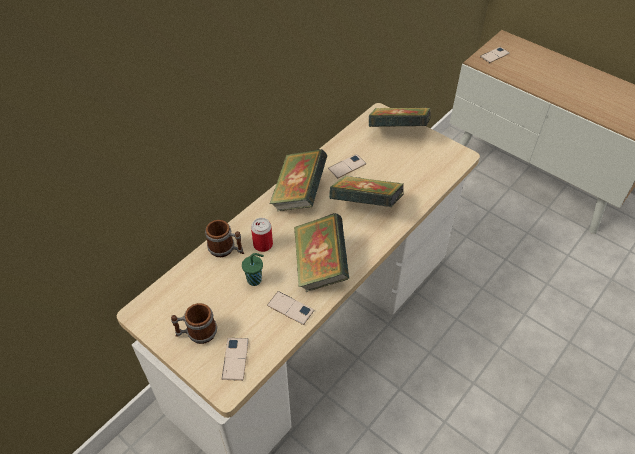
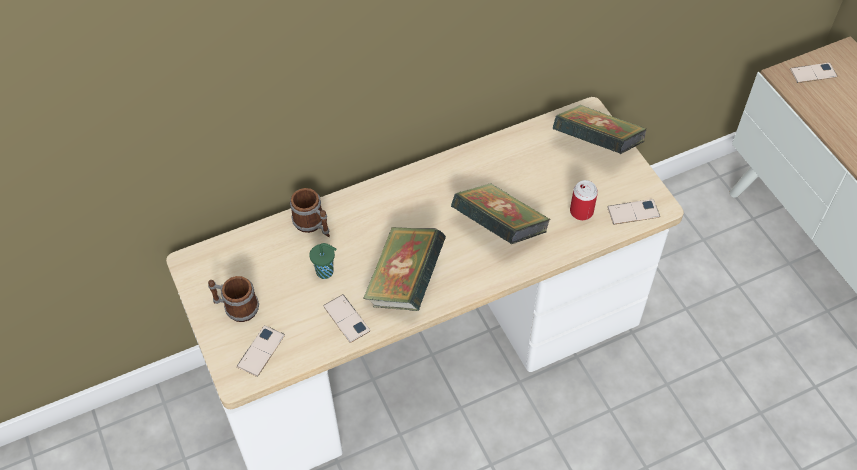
camera: 25 degrees right, 5 degrees up
(263, 245) = (355, 234): can -> can (581, 211)
(299, 194) = (429, 187): book -> none
(347, 166) = (505, 171): phone -> phone (633, 212)

